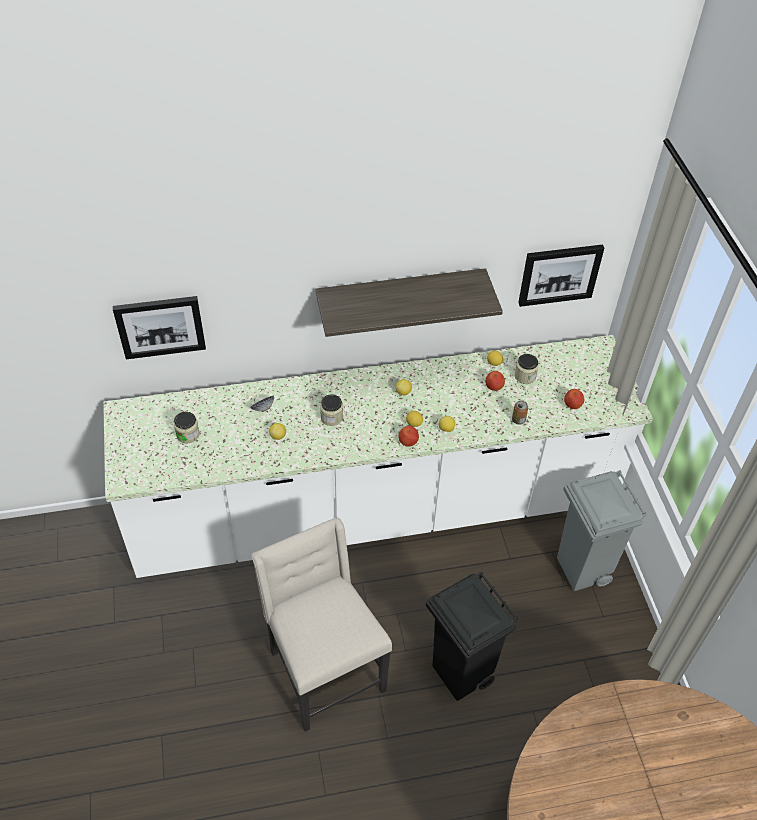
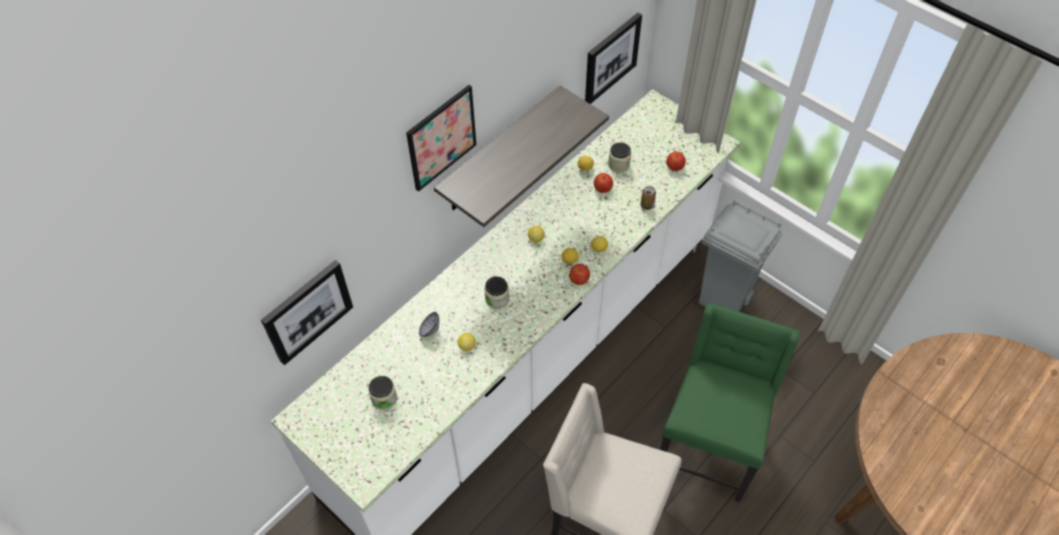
camera: 35 degrees left, 5 degrees up
(331, 246) = (441, 138): none -> picture
(461, 674) = (708, 446): black trash can -> green chair

